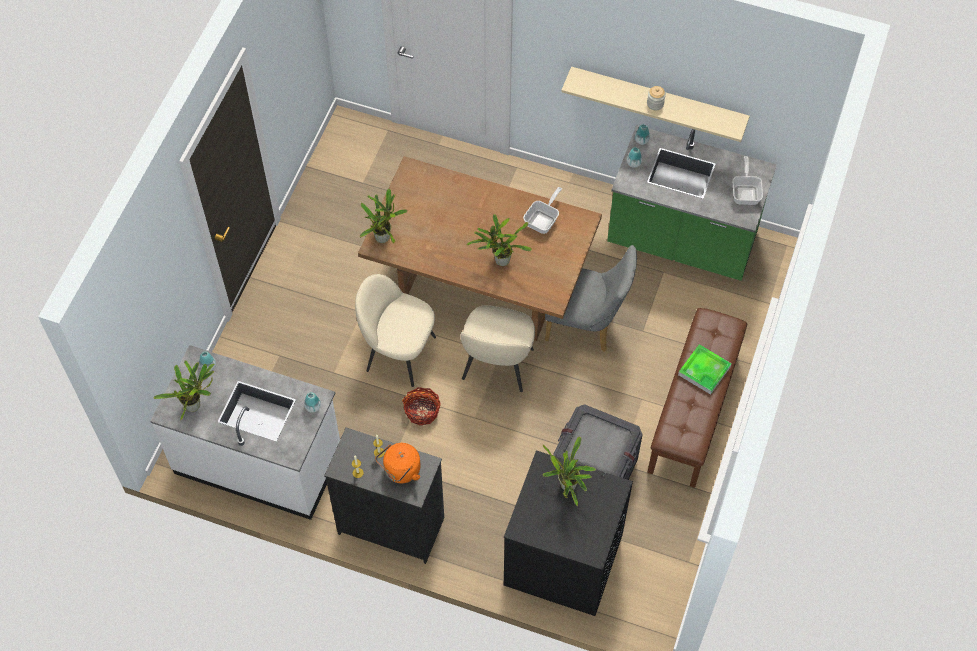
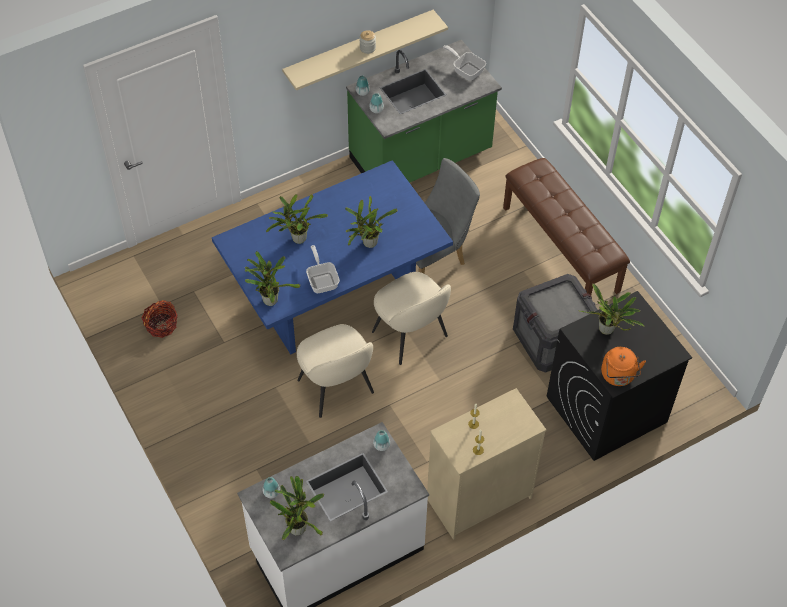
camera: 50 degrees left, 5 degrees down
(391, 525) = (478, 497): black dresser -> beige dresser
(399, 352) = (336, 388): beige chair -> beige chair turned 90 degrees counterclockwise
(400, 471) = (503, 421): orange kettle -> orange kettle (618, 376)
(422, 411) = (401, 409): basket -> basket (161, 325)
(457, 210) = (297, 239): none -> potted plant
(482, 286) = (335, 296): brown dining table -> blue dining table
(543, 219) = (361, 195): frying pan -> frying pan (322, 280)
(704, 371) = (561, 205): tray -> none

